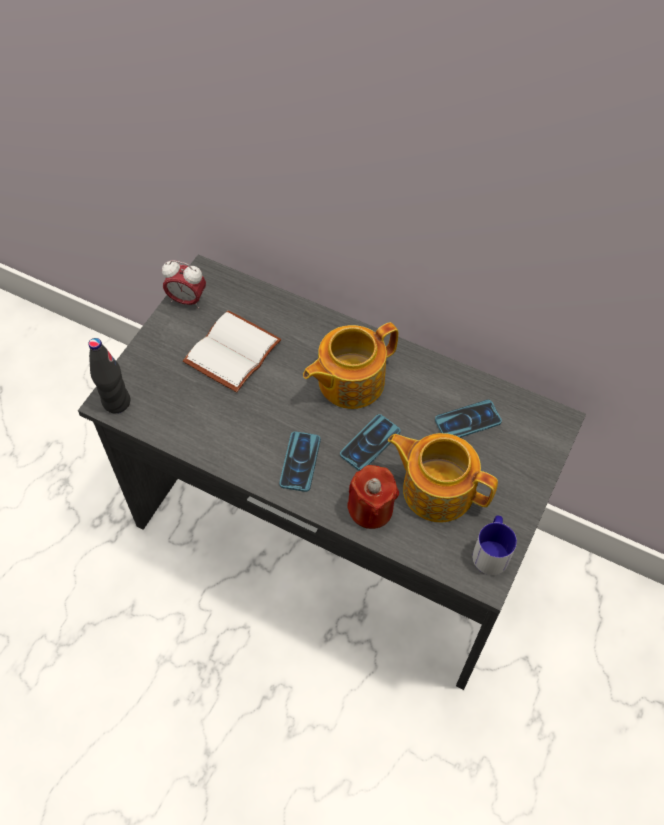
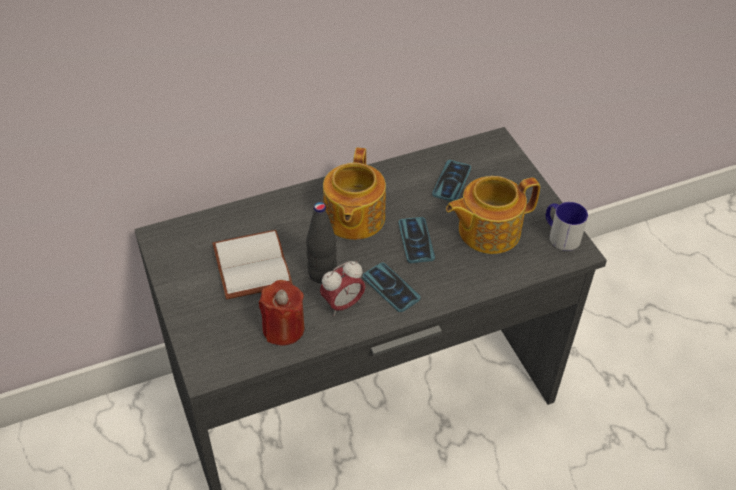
camera: 50 degrees left, 10 degrees down
(116, 402) = (213, 366): black bottle -> black bottle (322, 274)
(187, 300) = (170, 262): alarm clock -> alarm clock (343, 304)
(371, 509) = (469, 274): red candle -> red candle (283, 328)

